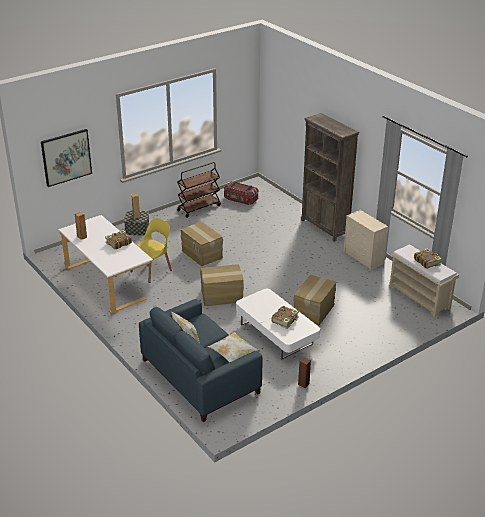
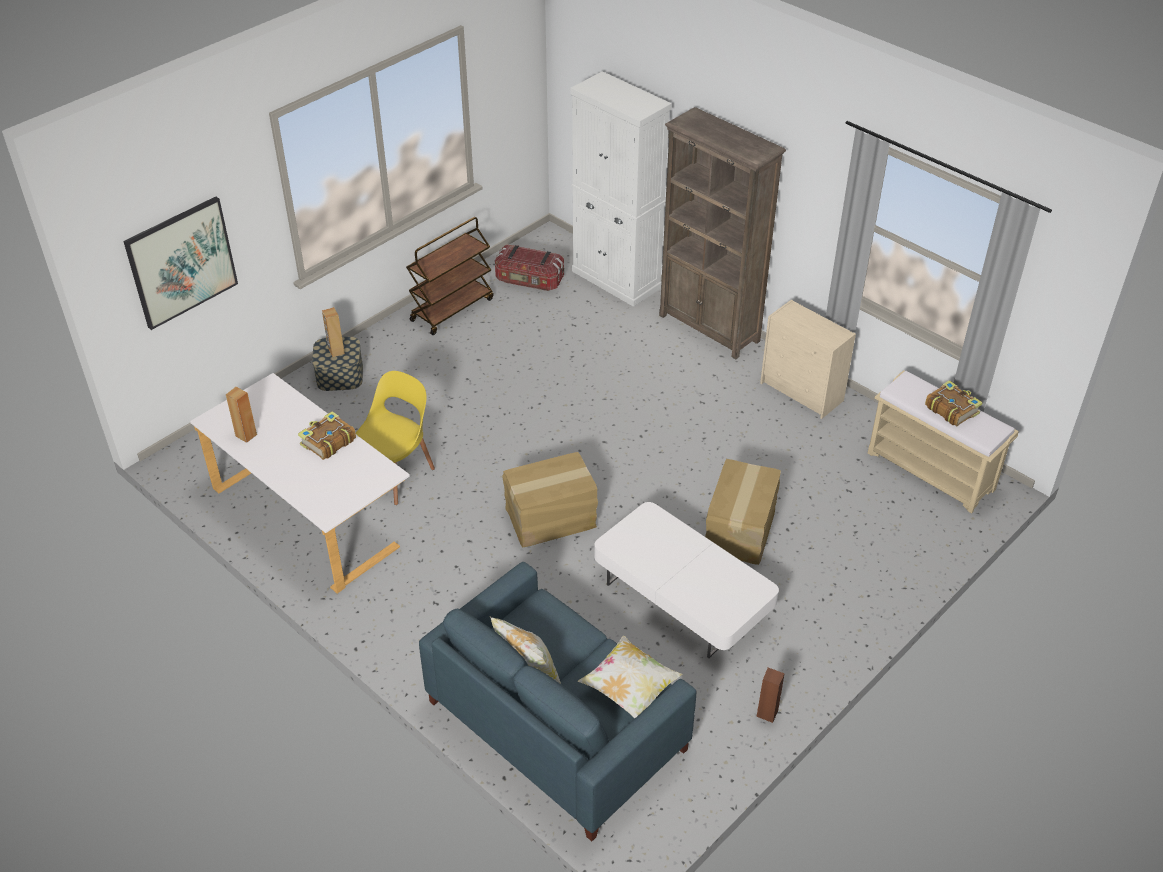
camera: 10 degrees left, 10 degrees up
(202, 254) = (486, 420): cardboard box -> none
(284, 203) = (616, 279): none -> white cabinet
(285, 320) = (705, 576): book -> none

